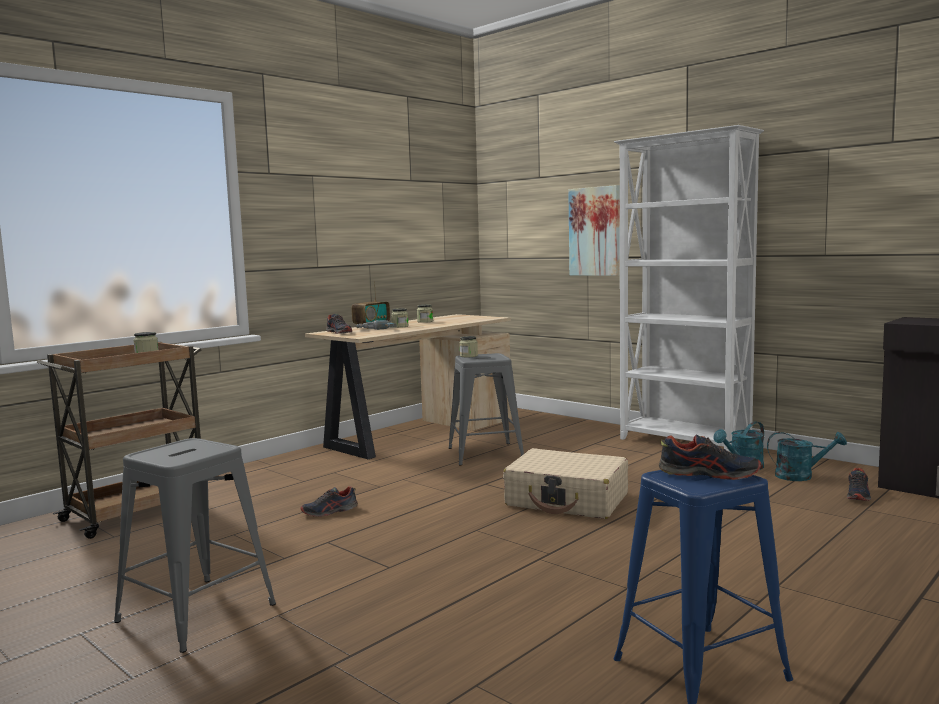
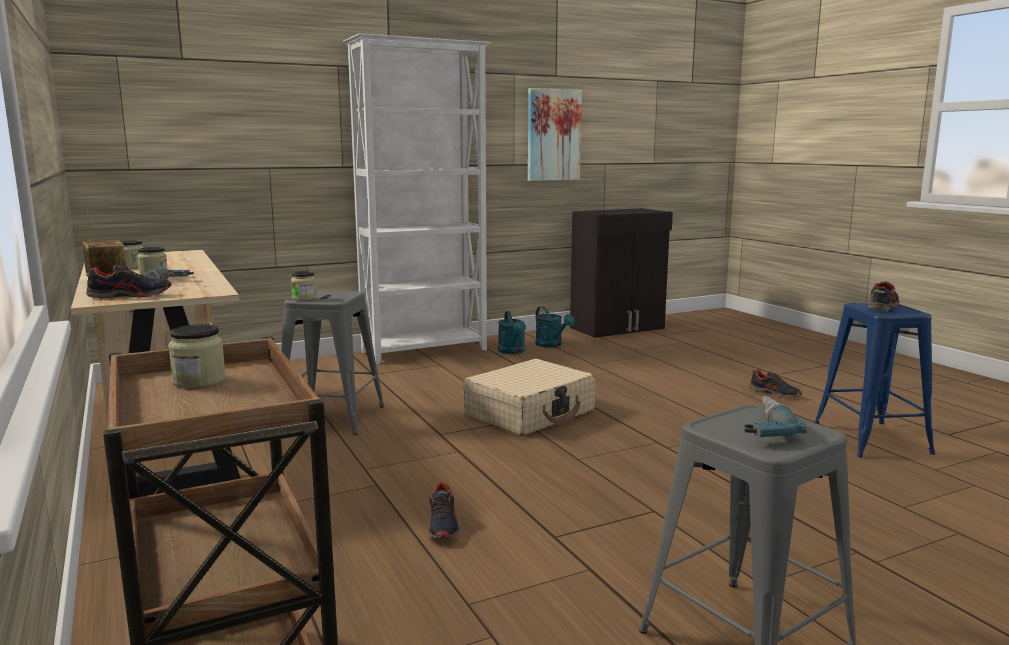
camera: 70 degrees left, 5 degrees up
(186, 450) = (760, 426): none -> power drill
(595, 231) = (281, 136): picture -> picture (553, 135)
(800, 476) = (552, 345): turquoise watering can -> turquoise watering can turned 120 degrees clockwise
(858, 495) = (605, 344): shoe -> shoe (775, 393)

